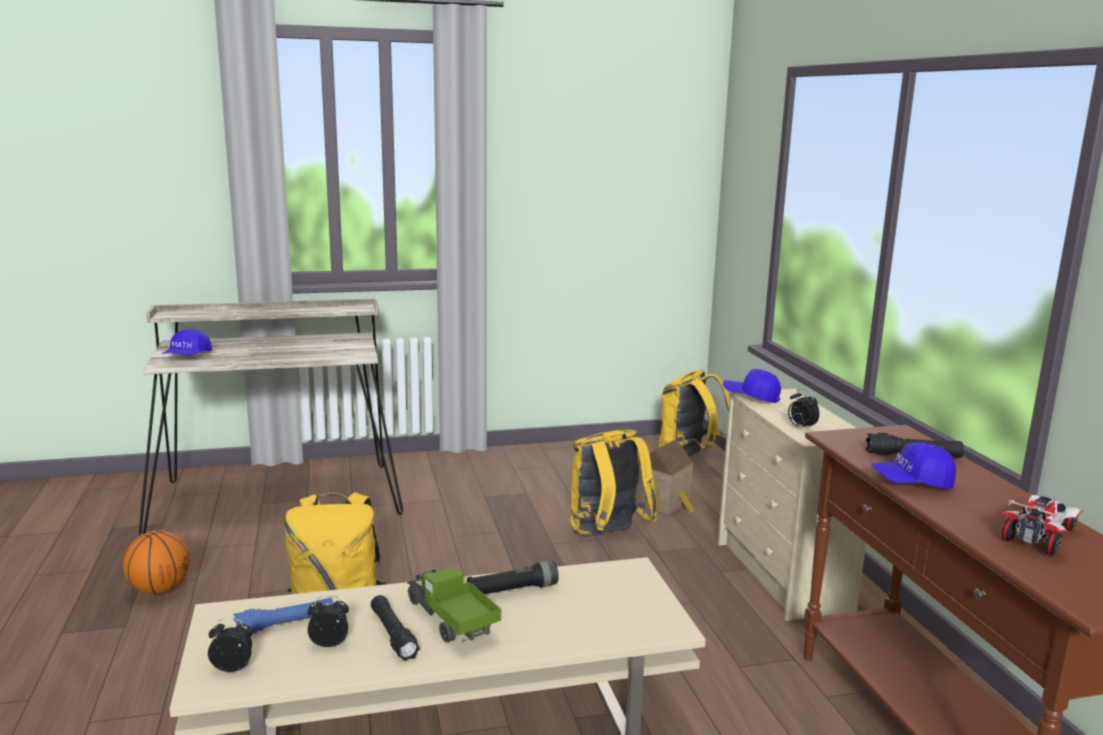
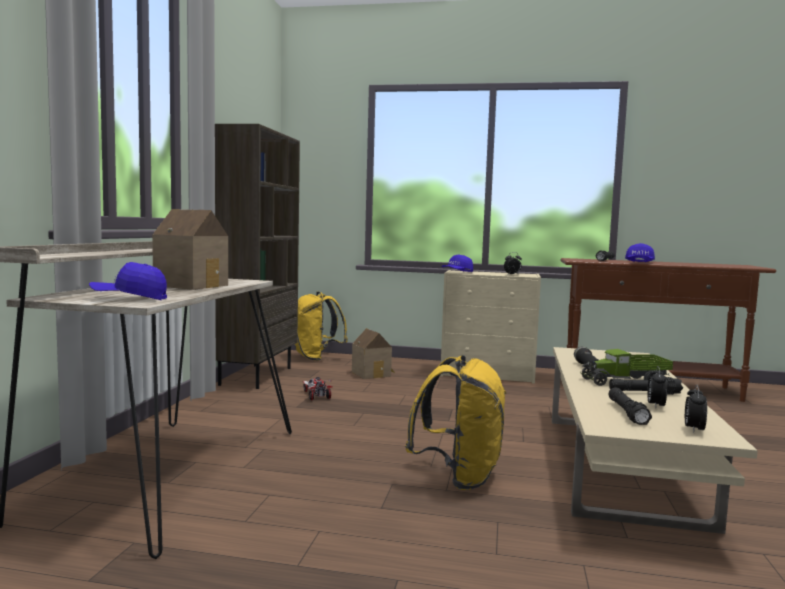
camera: 65 degrees left, 10 degrees down
(160, 589) = (325, 553): basketball -> none
(187, 357) = (130, 298): blue cap -> blue cap turned 135 degrees clockwise
(285, 624) = (627, 413): blue flashlight -> black flashlight
(293, 351) = (193, 285): none -> toy house
(568, 452) = (255, 376): none -> brown bookcase
(607, 535) = (402, 392): yellow backpack -> none
(1039, 535) = (695, 263): toy car -> toy car (316, 395)

